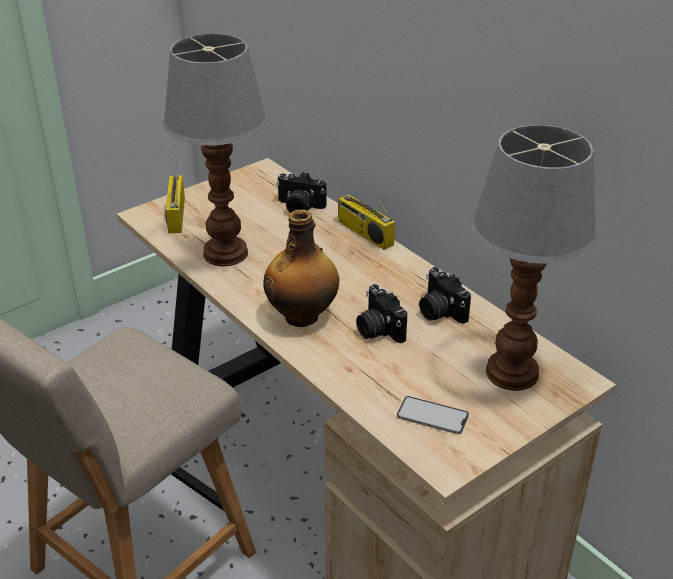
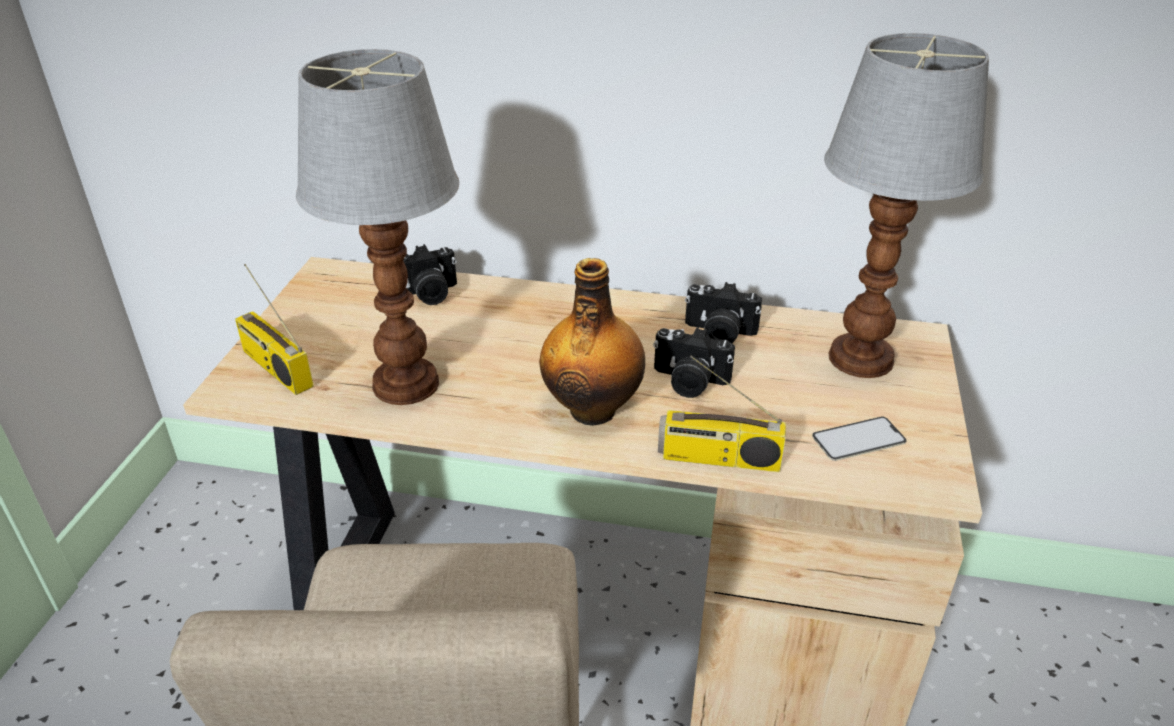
camera: 40 degrees left, 0 degrees up
(363, 233) = (535, 291): radio -> radio (718, 459)

